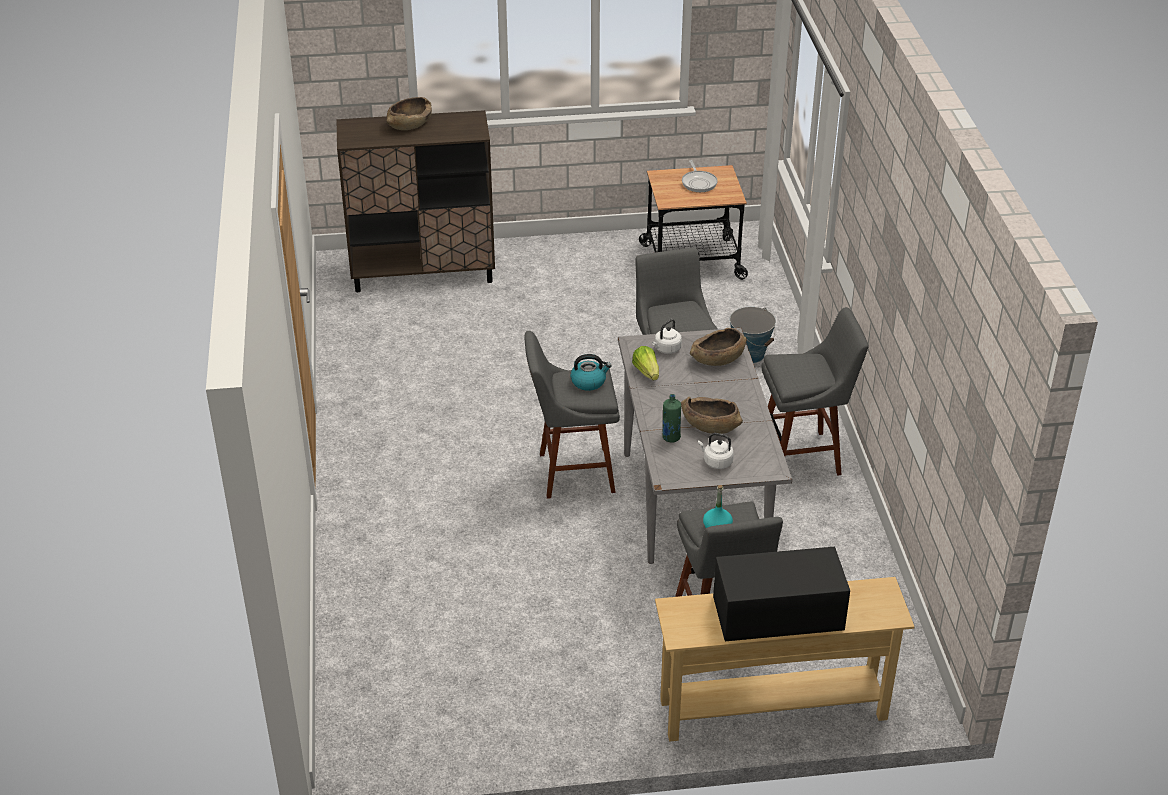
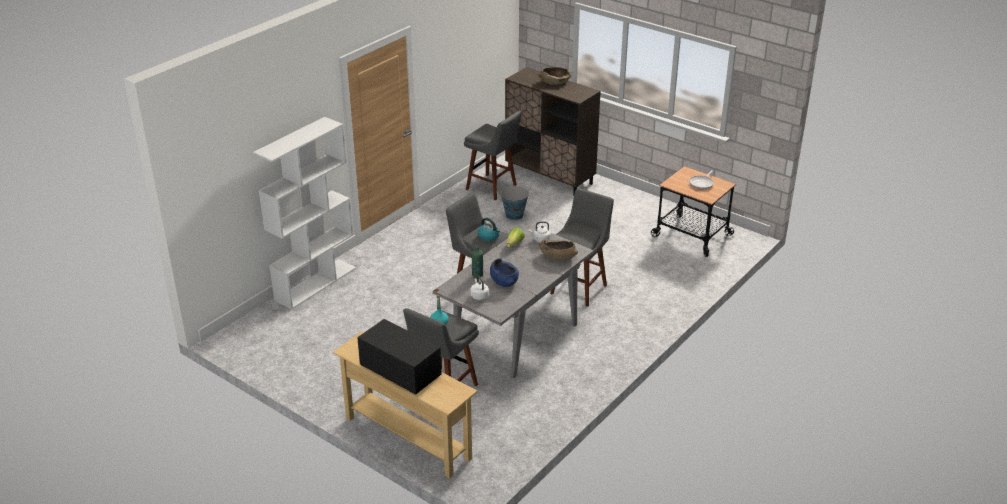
camera: 45 degrees right, 5 degrees down
(345, 598) = (315, 283): none -> white bookcase
(710, 425) = (503, 280): brown bowl -> blue bowl
(750, 354) = (651, 291): bucket -> bucket (514, 215)
(804, 456) = (601, 349): grey stool -> grey stool (493, 188)

